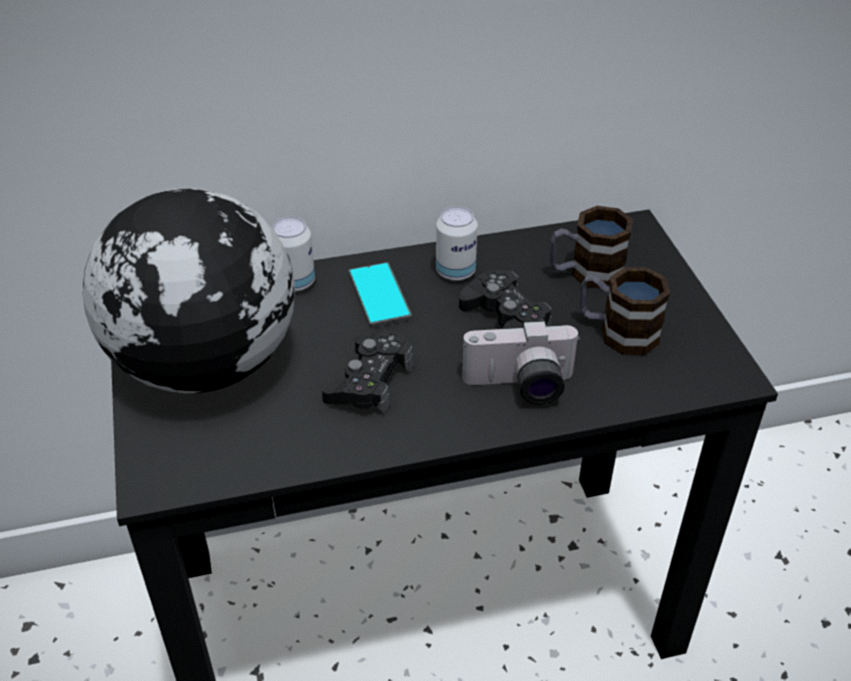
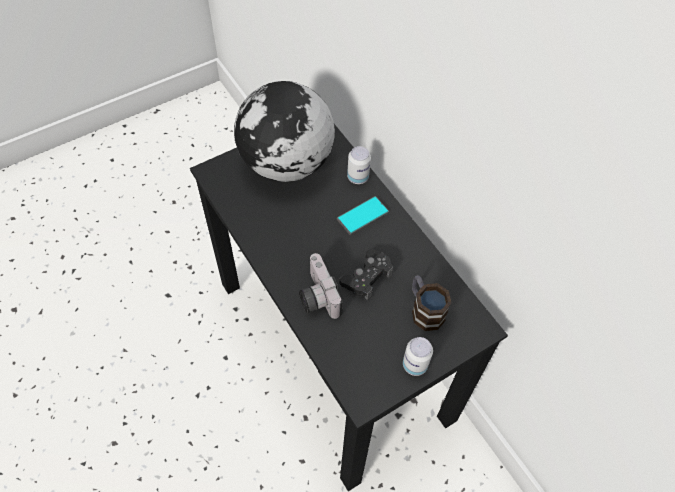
camera: 70 degrees right, 15 degrees up
(369, 381) = (297, 230): black game controller -> none
(455, 272) = (397, 245): can -> can (415, 365)
(617, 332) = (377, 335): mug -> none

